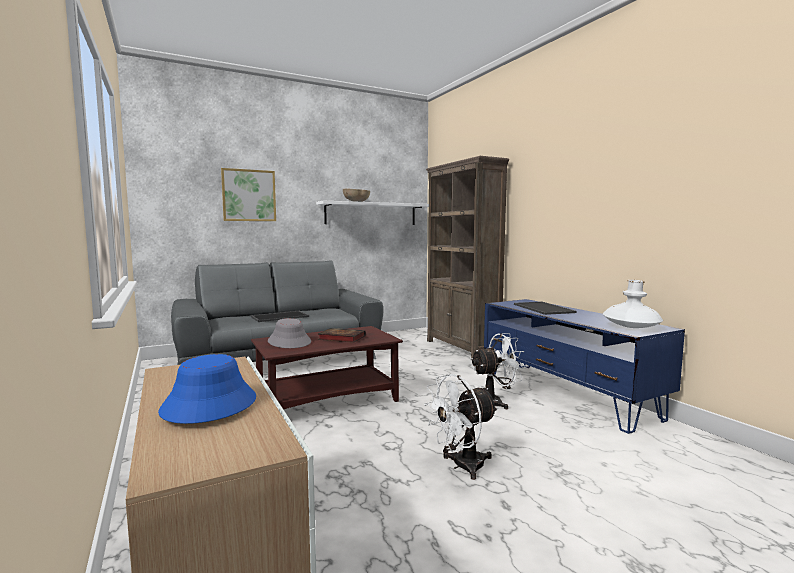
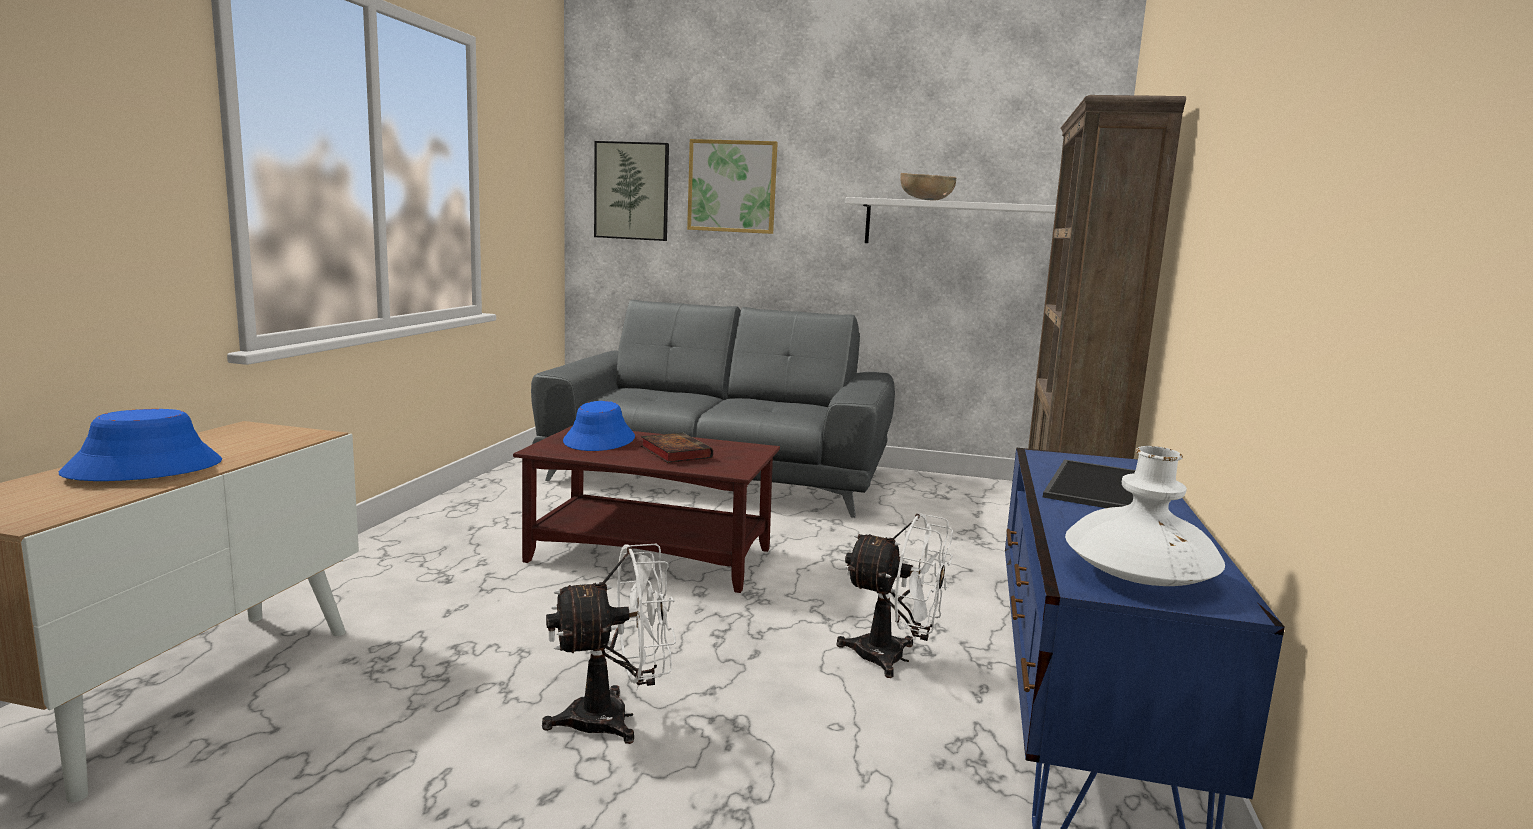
camera: 40 degrees right, 5 degrees up
(181, 198) = (632, 191): none -> picture
(280, 316) = (702, 402): tray -> none
(289, 341) = (599, 440): grey hat -> blue hat
(461, 466) = (615, 718): white fan -> white fan turned 150 degrees clockwise

